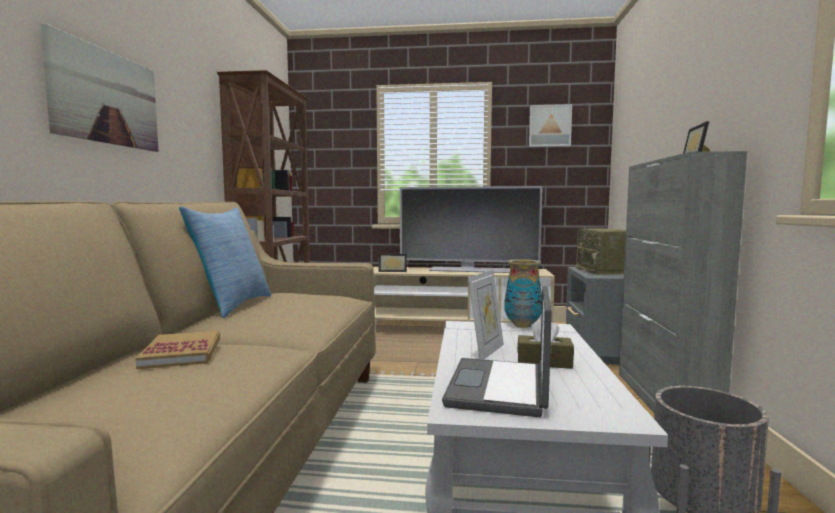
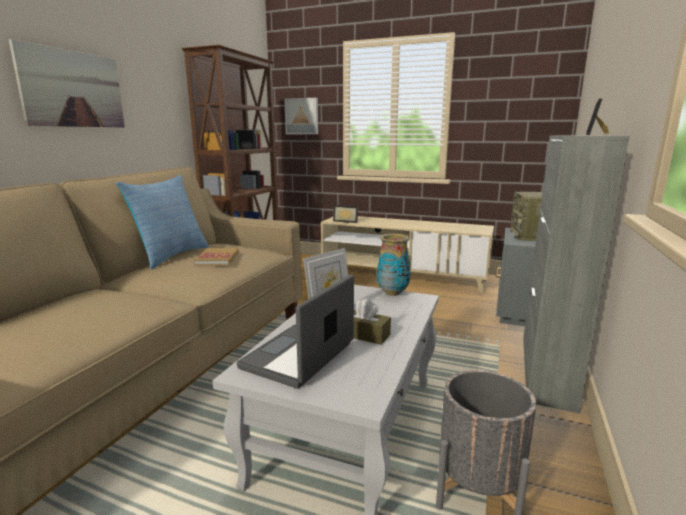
camera: 15 degrees right, 10 degrees up
(182, 353) = (92, 301): book -> book (218, 259)
(469, 270) = (417, 223): television -> none
(549, 126) = (513, 78): picture -> picture (302, 116)

